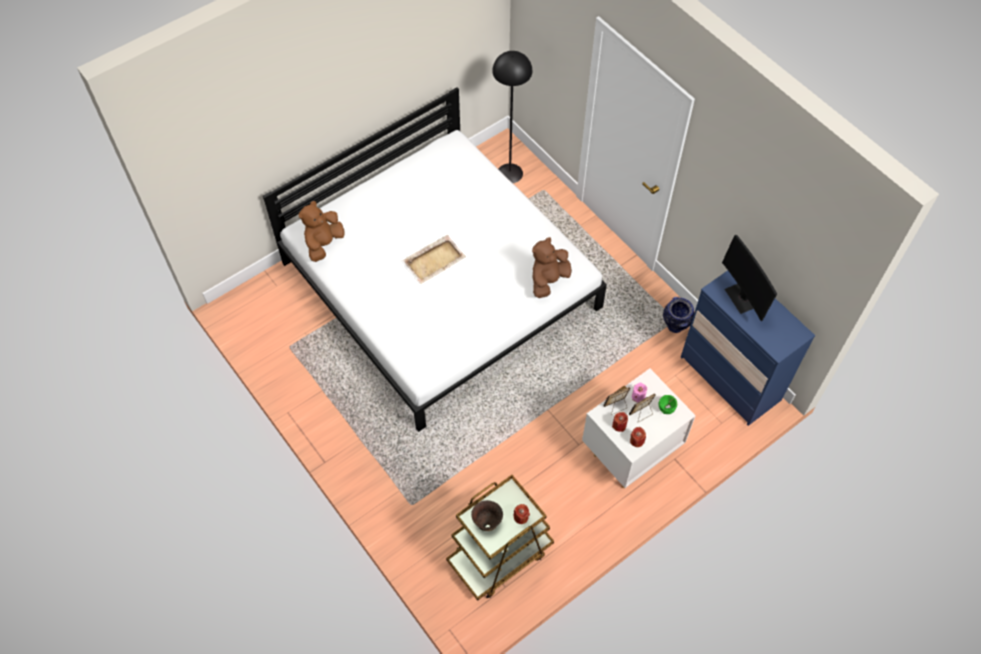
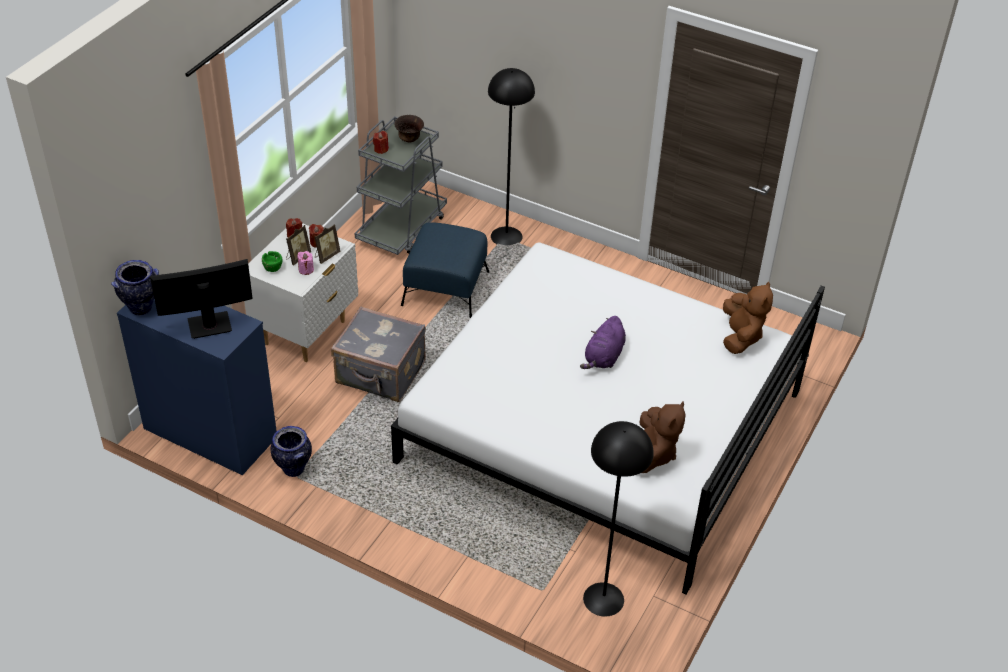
camera: 155 degrees right, 15 degrees down
(407, 506) = (506, 236): none -> black floor lamp
(435, 260) = (603, 357): beige tray -> purple plush toy
(493, 461) = (445, 289): none -> blue ottoman
(499, 555) = (402, 228): brown cart -> grey cart
(548, 280) = (459, 376): brown plush toy -> brown plush toy (653, 454)
(583, 388) = (380, 374): none -> grey suitcase
(743, 297) = (209, 325): monitor -> monitor turned 60 degrees counterclockwise
(794, 333) = (141, 308): none -> vase

